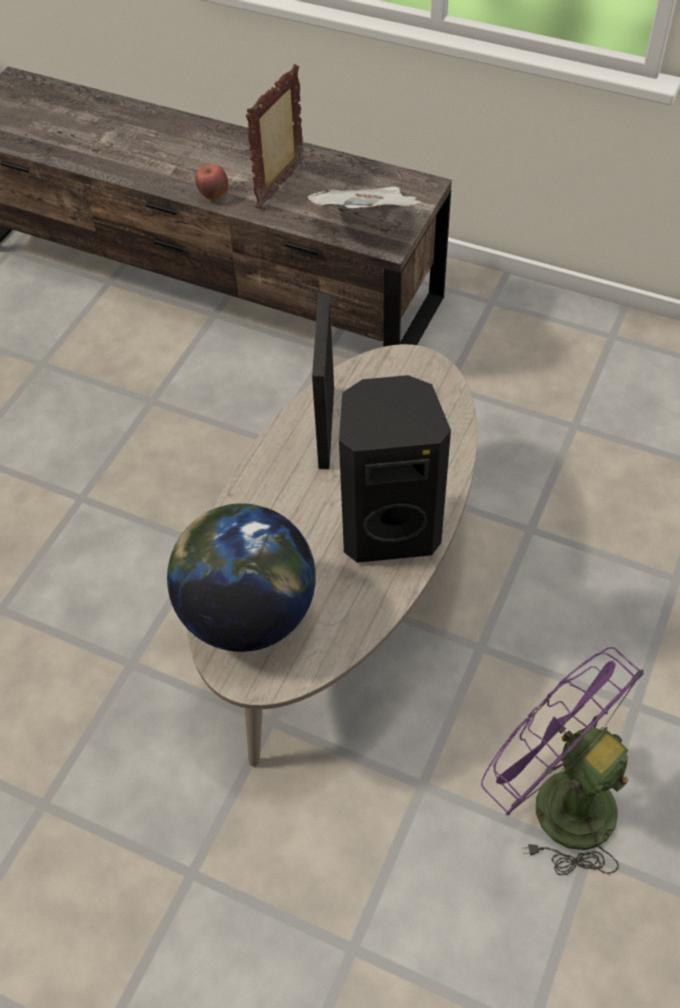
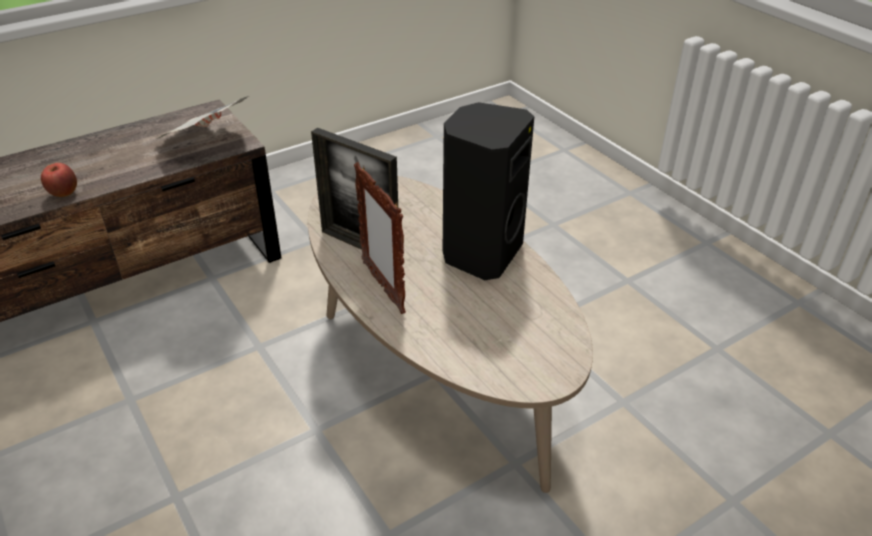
camera: 60 degrees left, 15 degrees down
(248, 613) = (495, 352): globe -> none
(281, 185) = (108, 161): picture frame -> picture frame (383, 287)
(557, 799) = (672, 343): purple fan -> none

